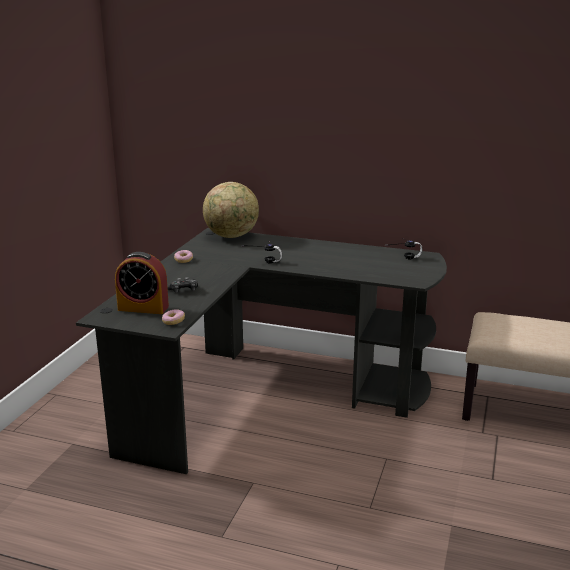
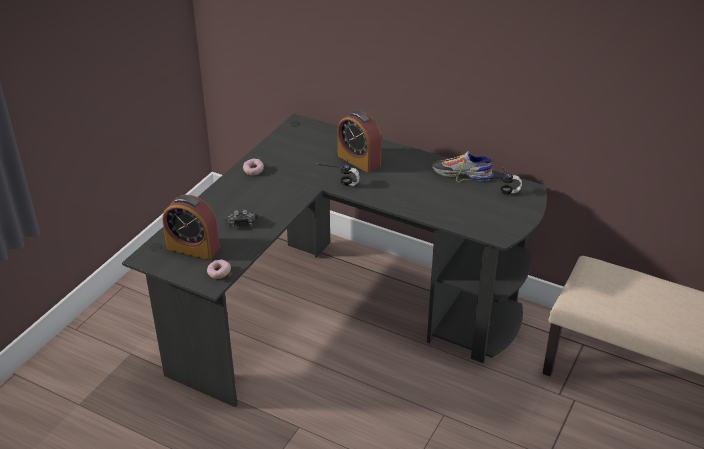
camera: 10 degrees right, 15 degrees up
(232, 236) = (316, 132): globe -> none
(275, 249) = (359, 160): none -> alarm clock
(366, 251) = (461, 173): none -> shoe

